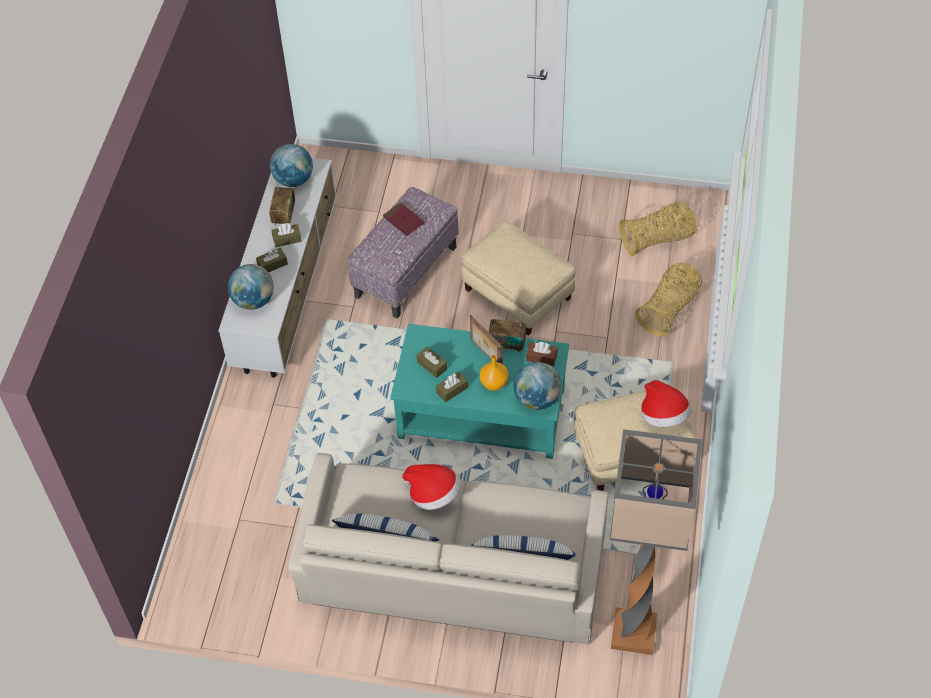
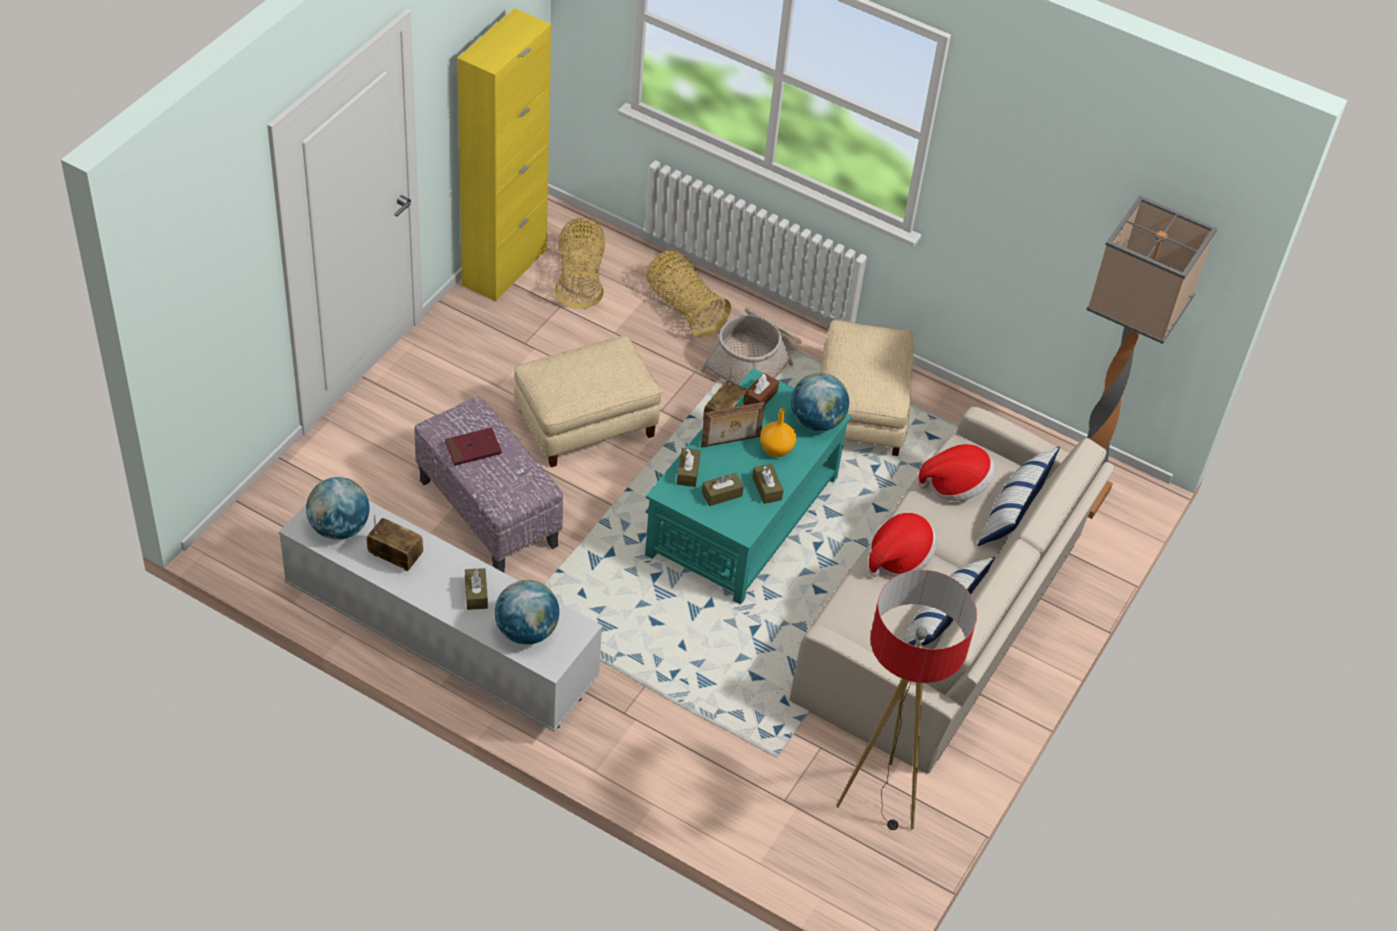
camera: 75 degrees left, 5 degrees down
(263, 577) = (880, 800): none -> floor lamp
(287, 239) = (441, 566): brown tissue box -> brown tissue box (688, 472)
(638, 196) = (504, 267): none -> yellow cabinet
(641, 369) = (754, 361): none -> basket
(663, 416) = (877, 338): hat -> hat (956, 485)

